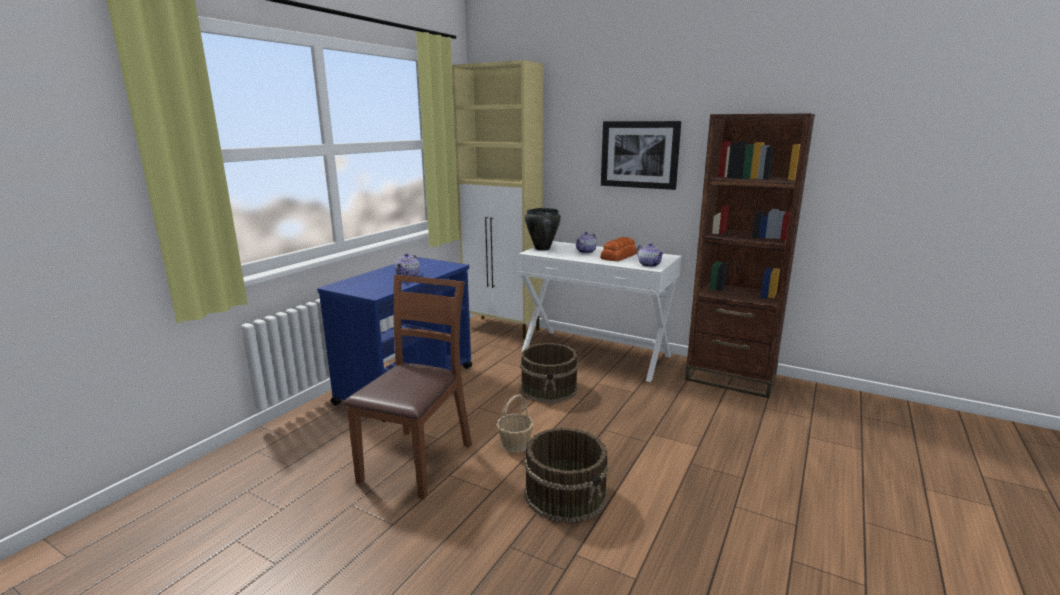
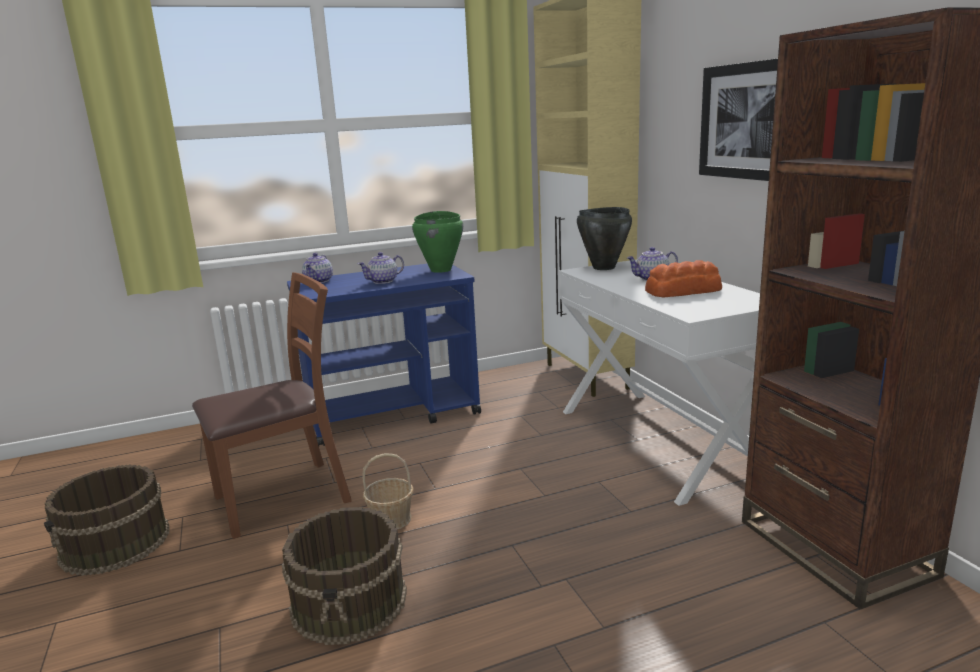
camera: 40 degrees right, 0 degrees up
(432, 263) = (441, 270): none -> green cooking pot
(549, 388) = (528, 467): brown bucket -> brown bucket (116, 544)
(649, 265) = (697, 310): teapot -> teapot (319, 281)

